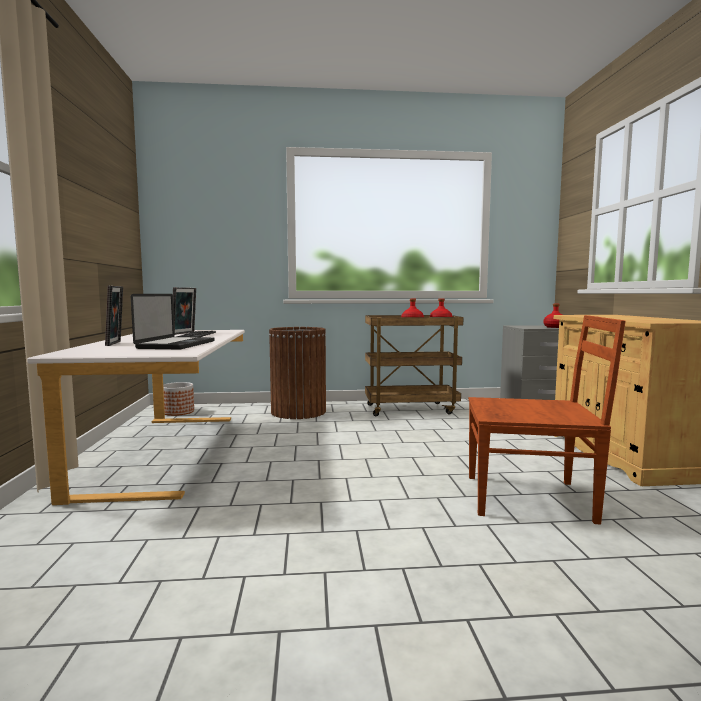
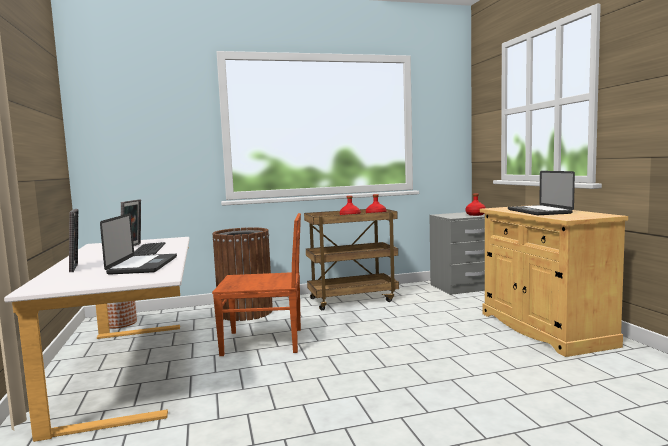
camera: 10 degrees left, 0 degrees up
(531, 498) = (483, 378): brown chair -> brown chair (265, 342)
(622, 317) = (538, 211): none -> laptop

